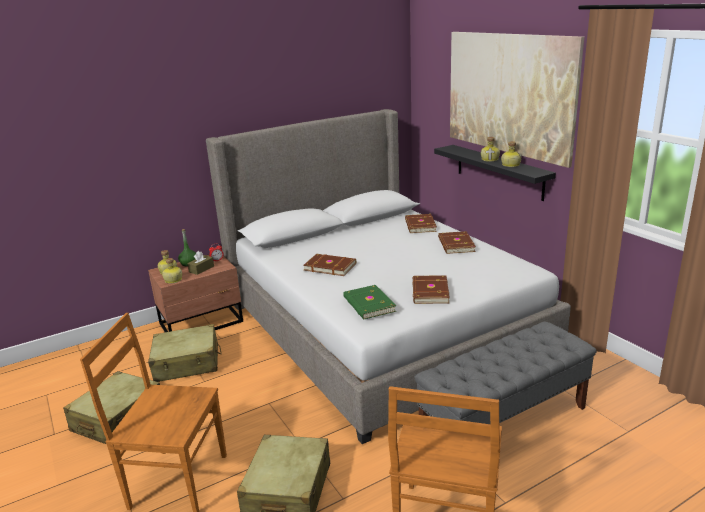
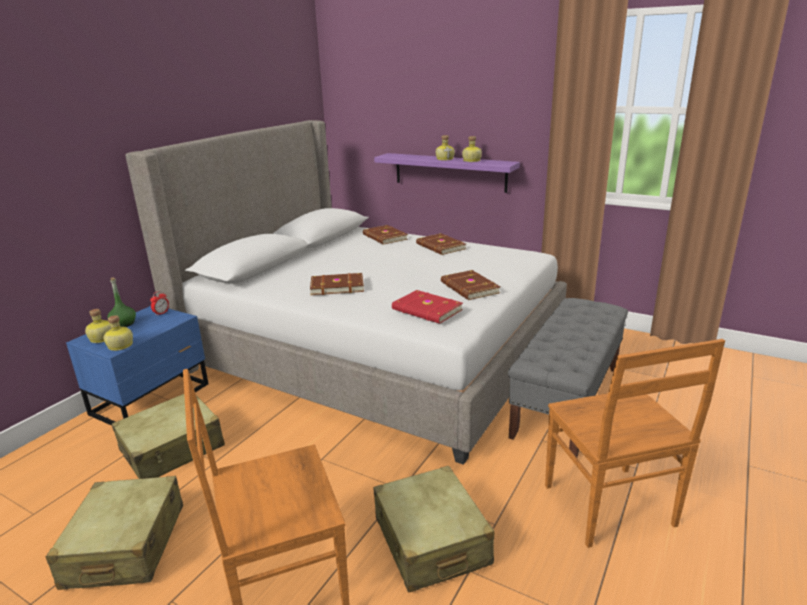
camera: 30 degrees left, 0 degrees up
(201, 269) = (149, 326): brown tissue box -> none
(202, 323) = (153, 399): brown nightstand -> blue nightstand
(368, 305) = (426, 310): green book -> red book
(498, 171) = (449, 172): black shelf -> purple shelf
(508, 94) = (457, 90): picture -> none

